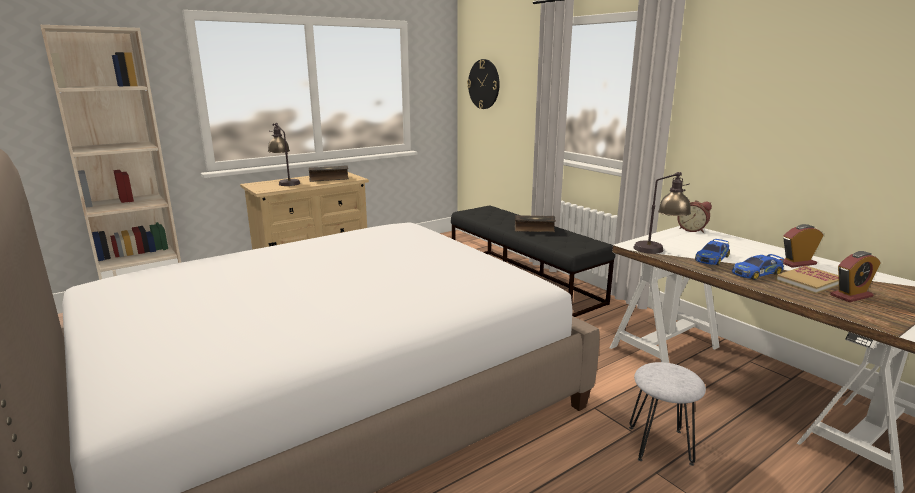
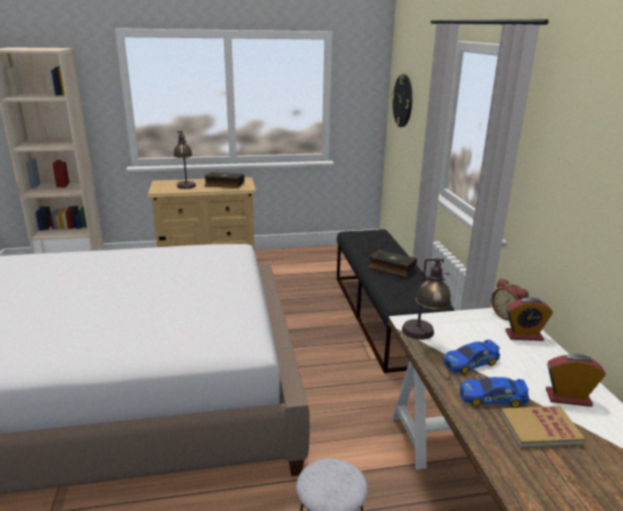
camera: 25 degrees right, 5 degrees up
(851, 296) = (563, 466): alarm clock -> alarm clock (524, 335)

